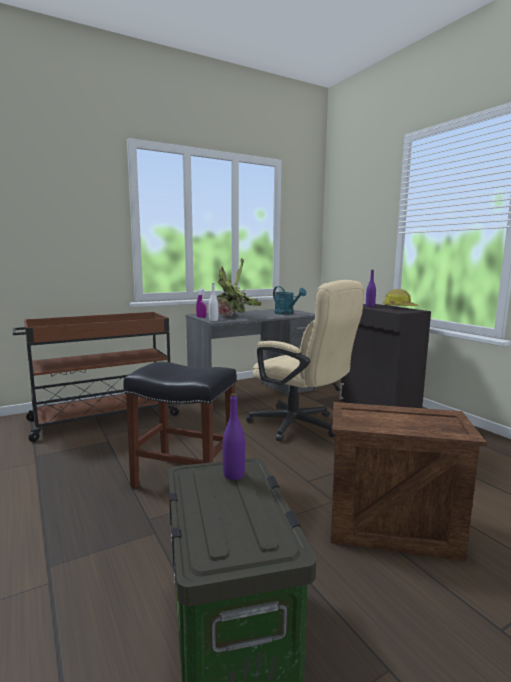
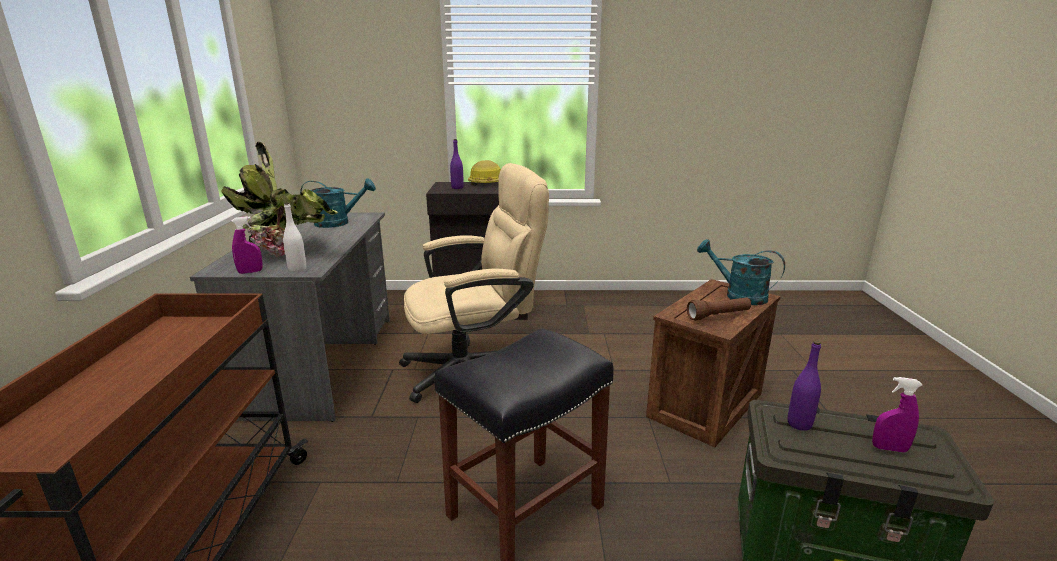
camera: 60 degrees left, 10 degrees up
(230, 518) = (889, 448): none -> purple spray bottle
(374, 421) = (718, 316): none -> brown flashlight
(442, 424) = (738, 295): none -> turquoise watering can

